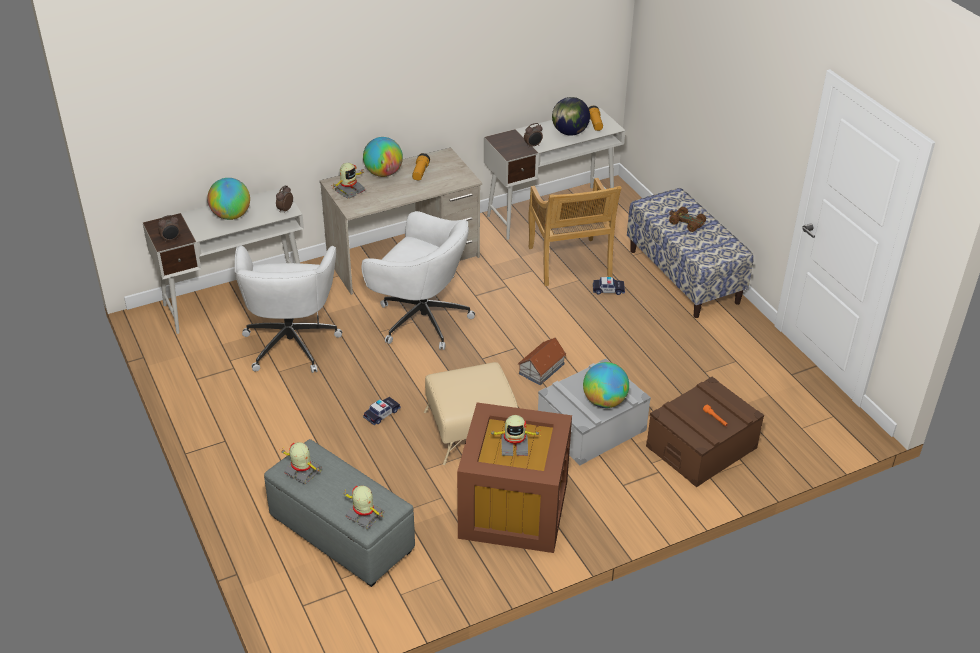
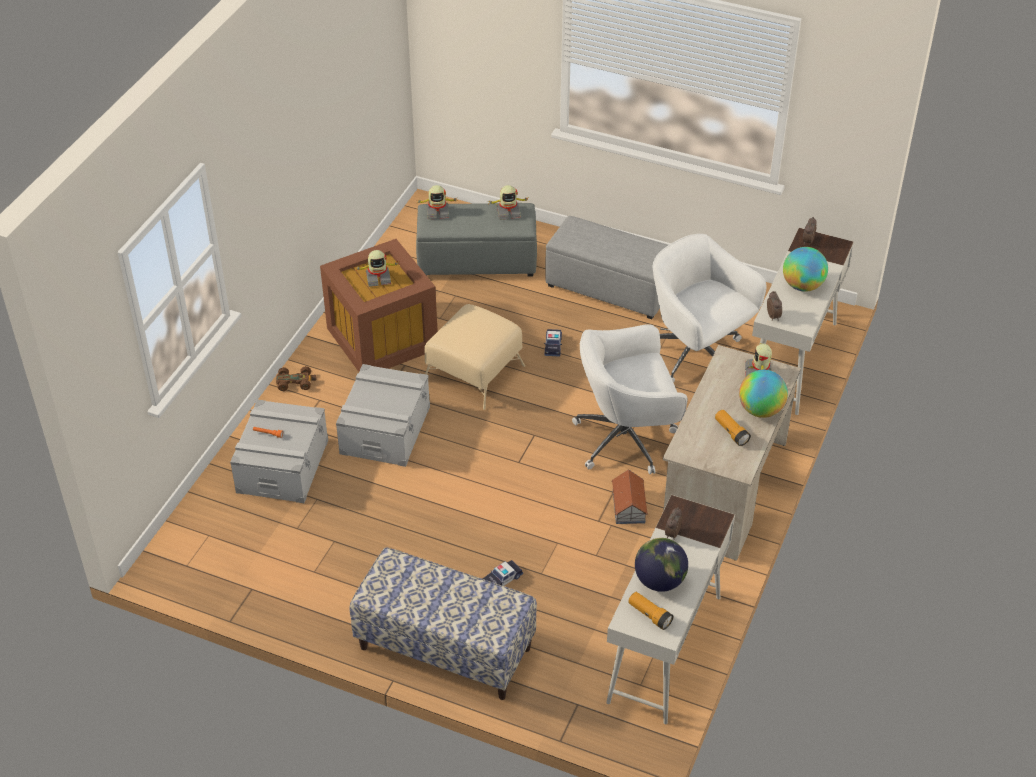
camera: 140 degrees right, 5 degrees up
(270, 432) = (610, 288): none -> grey ottoman
(514, 446) = (378, 278): toy robot -> toy robot turned 150 degrees counterclockwise
(542, 368) = (476, 456): toy house -> toy house (628, 507)
(569, 263) = (571, 588): beige chair -> none
(604, 401) = (368, 397): globe -> none
(686, 223) = (451, 602): brown toy car -> brown toy car (295, 382)
(701, 447) = (282, 466): brown storage box -> grey storage box

